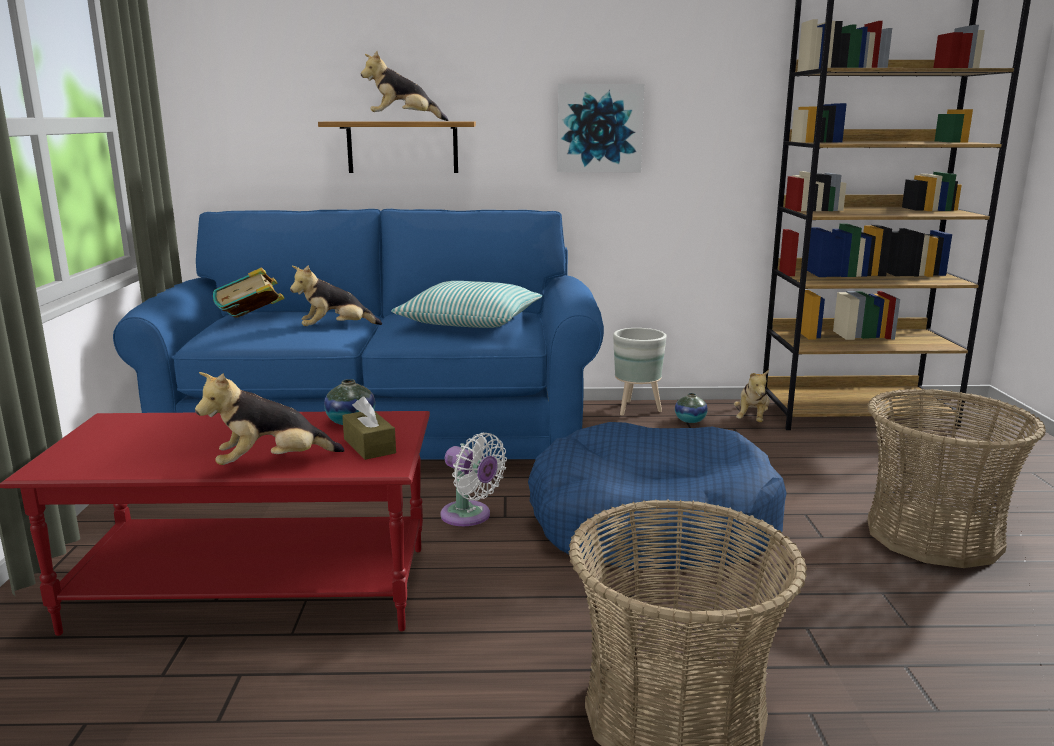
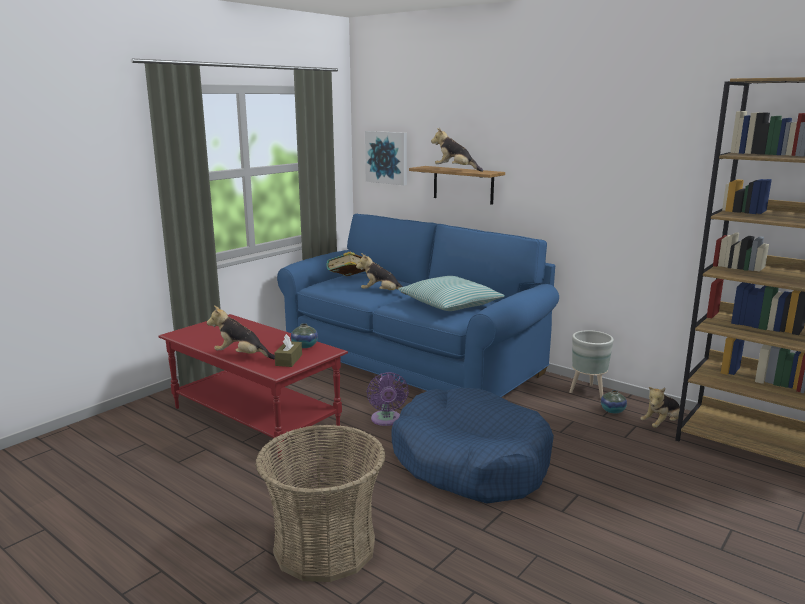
camera: 40 degrees right, 0 degrees up
(469, 516) = (386, 420): white fan -> purple fan
(599, 128) = (584, 183): picture -> picture (387, 157)
(933, 535) = (645, 544): basket -> none

